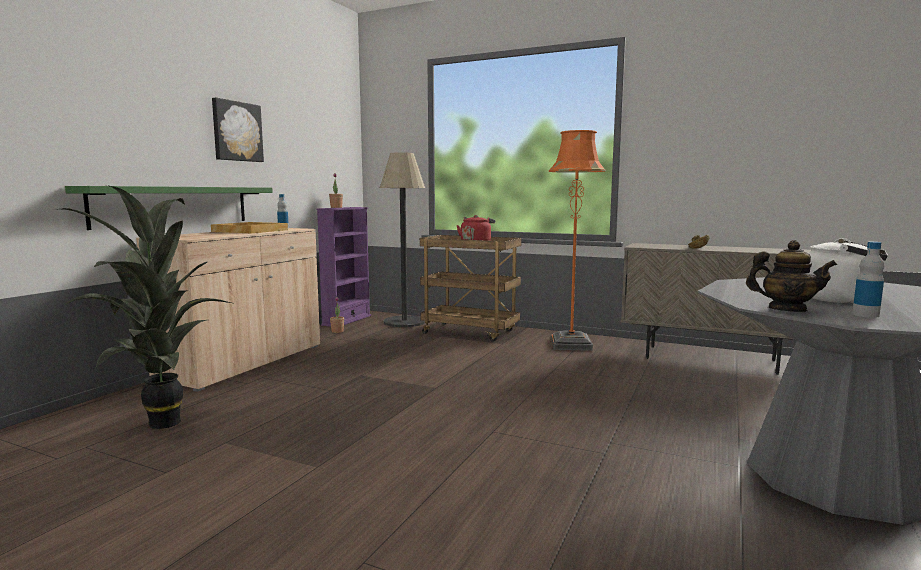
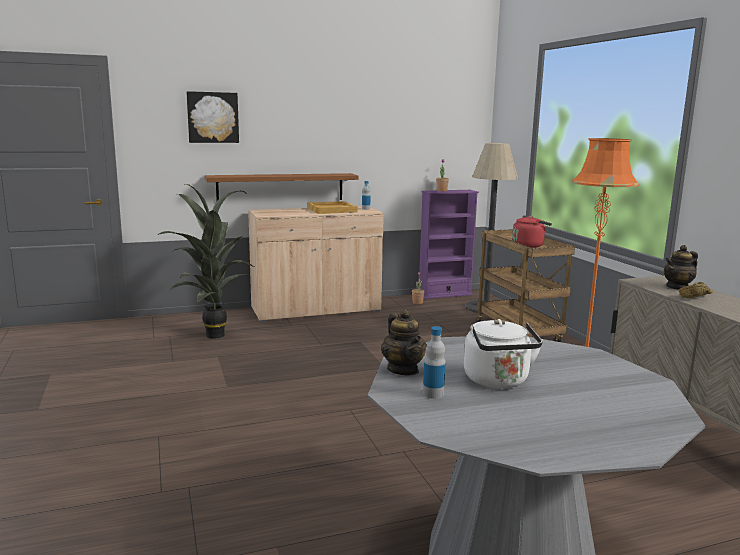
camera: 45 degrees right, 5 degrees up
(174, 206) = (281, 187): green shelf -> brown shelf
(236, 131) = (340, 129): picture -> picture (213, 117)
(667, 246) = (678, 287): none -> teapot

